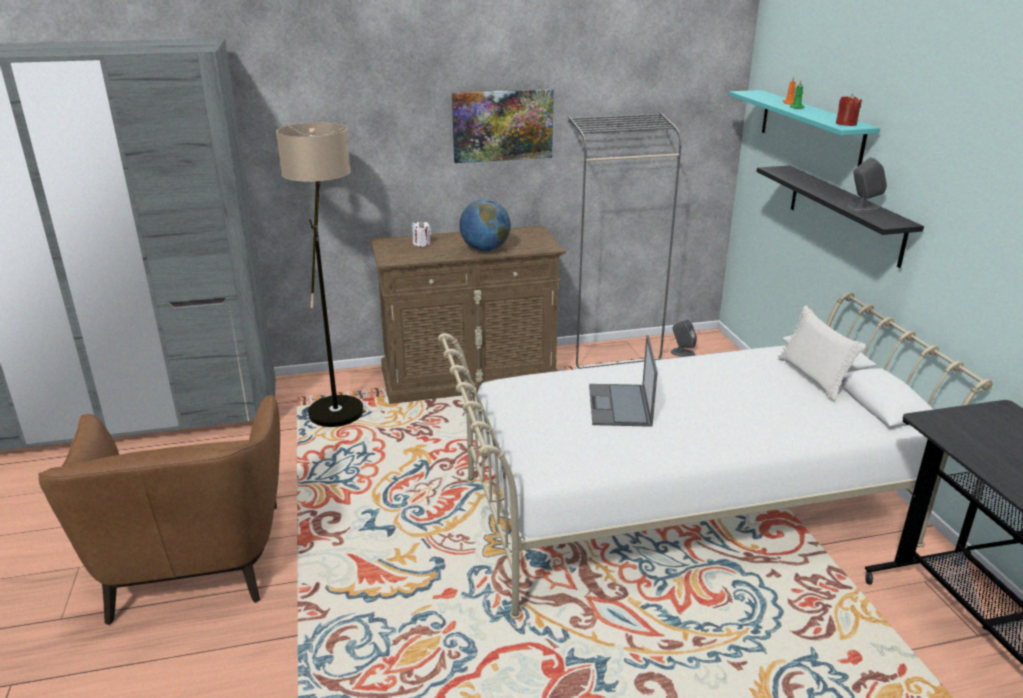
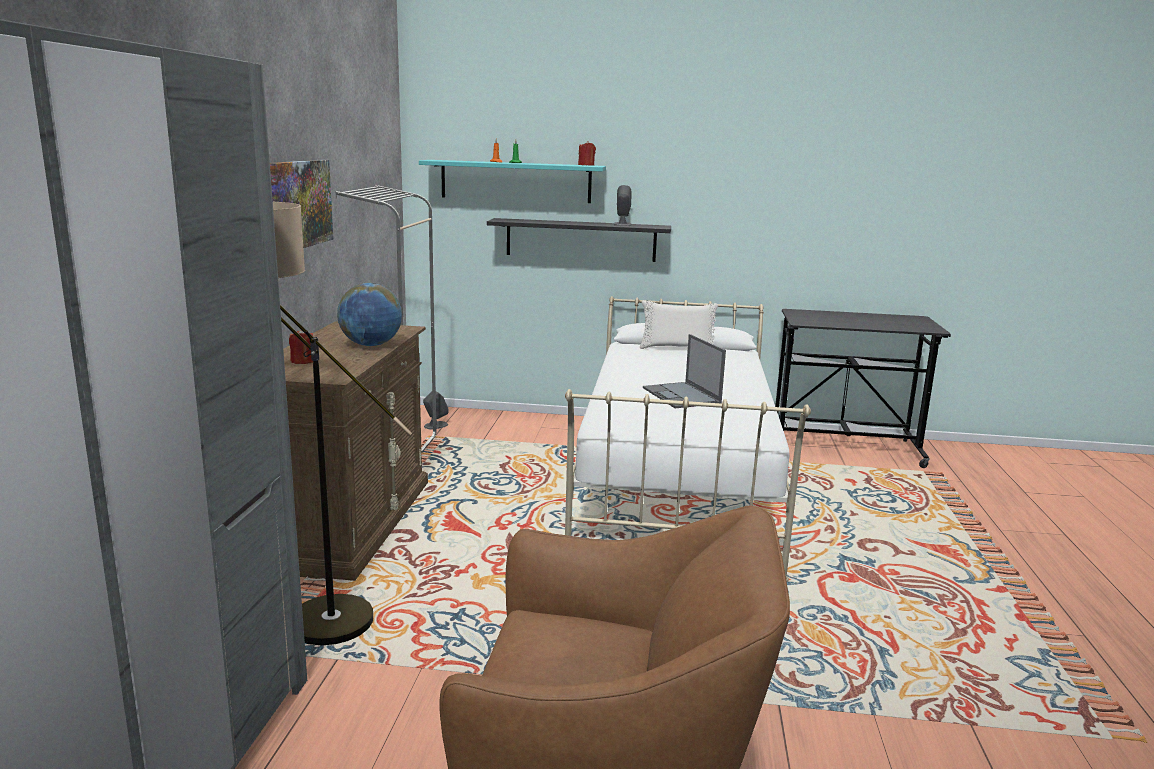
camera: 70 degrees left, 10 degrees down
(421, 244) = (302, 361): white candle -> red candle
(620, 406) = (682, 396): laptop -> laptop turned 45 degrees clockwise

